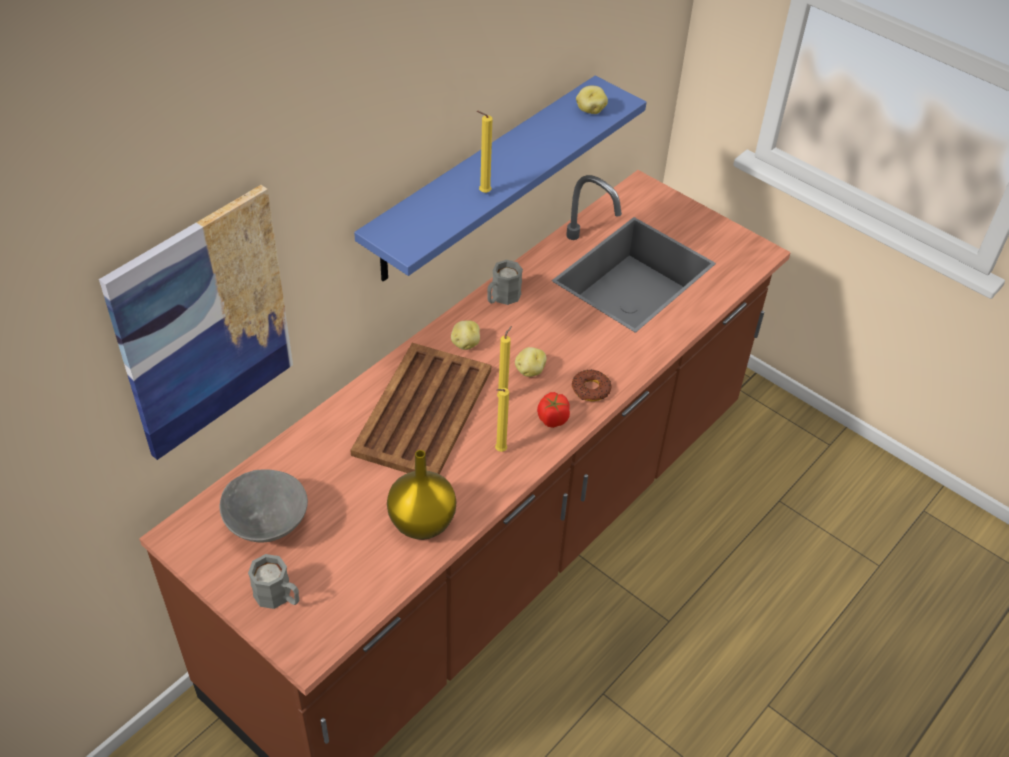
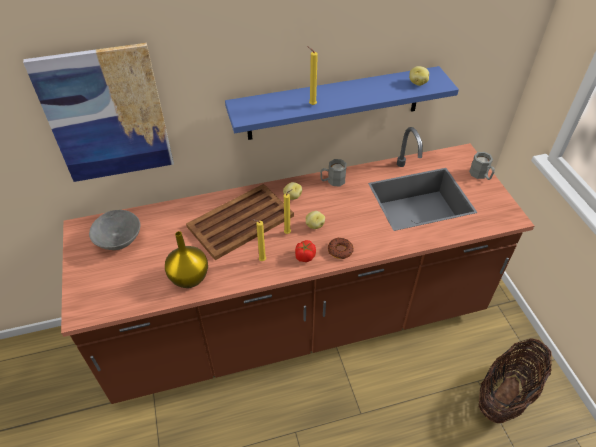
camera: 35 degrees right, 0 degrees up
(278, 596) = (92, 279): grey mug -> grey mug (481, 175)
(820, 500) = (505, 394): none -> basket

